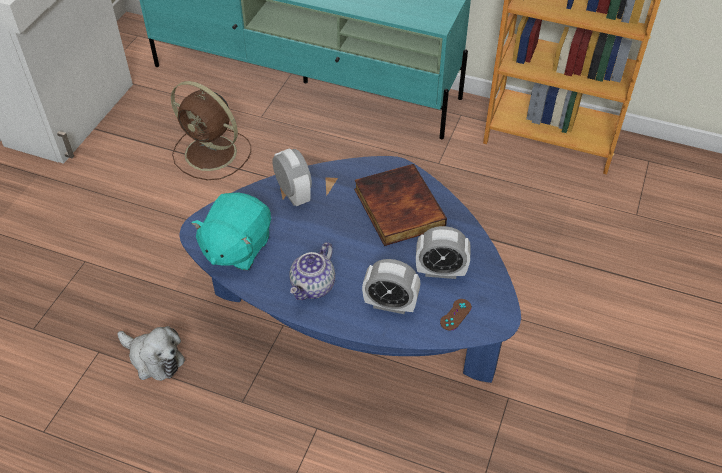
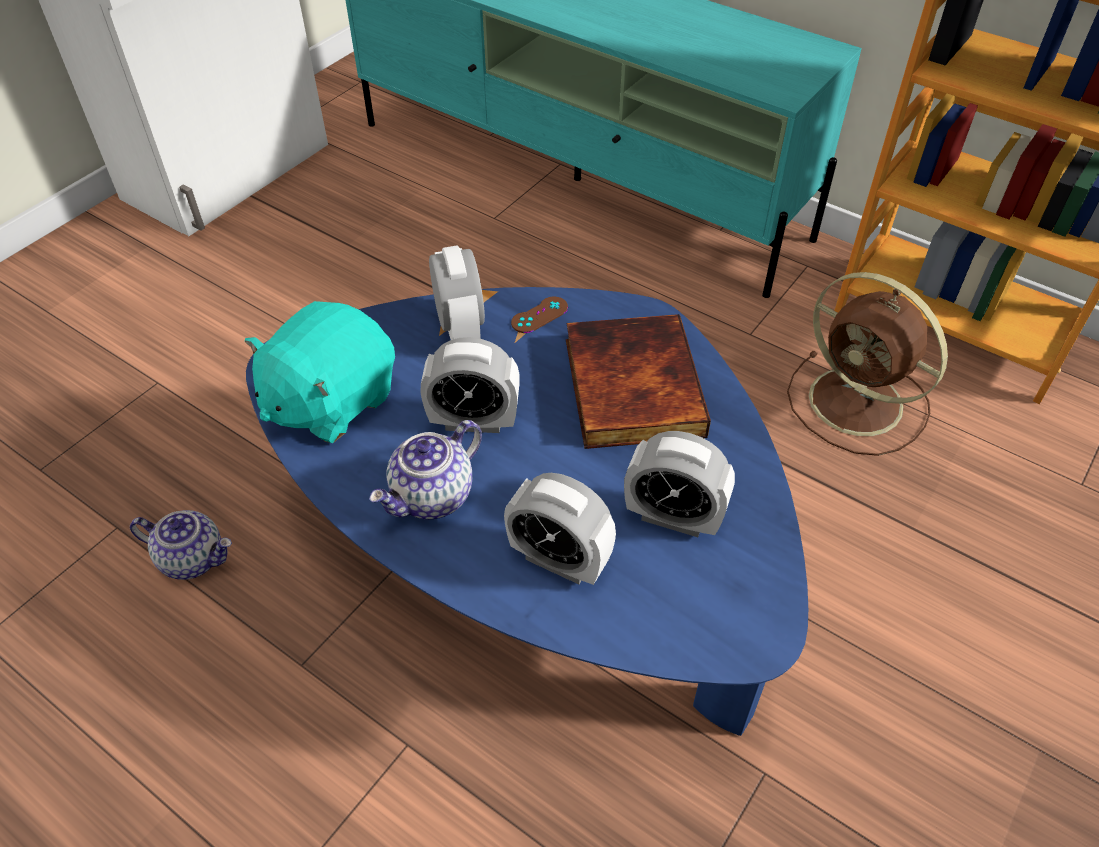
camera: 15 degrees right, 0 degrees up
(154, 359) = (193, 558): plush toy -> teapot
(212, 154) = (403, 259): brown fan -> brown fan (859, 404)
(320, 243) = (474, 421): none -> alarm clock
(455, 314) = (676, 607): brown game controller -> brown game controller (539, 315)

